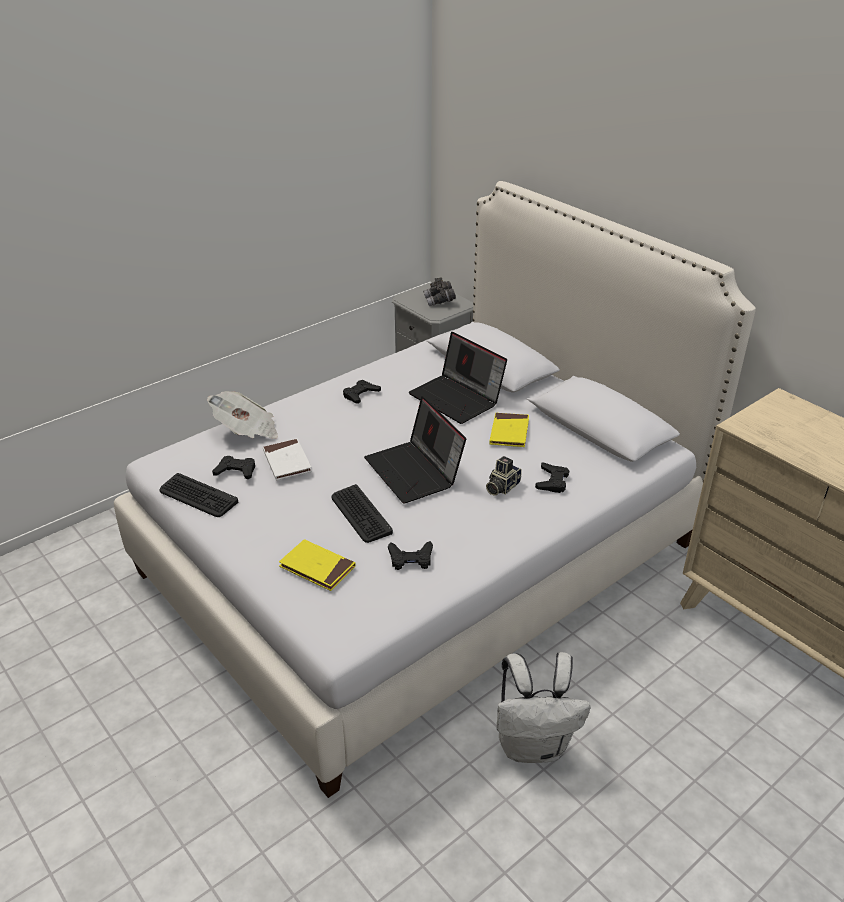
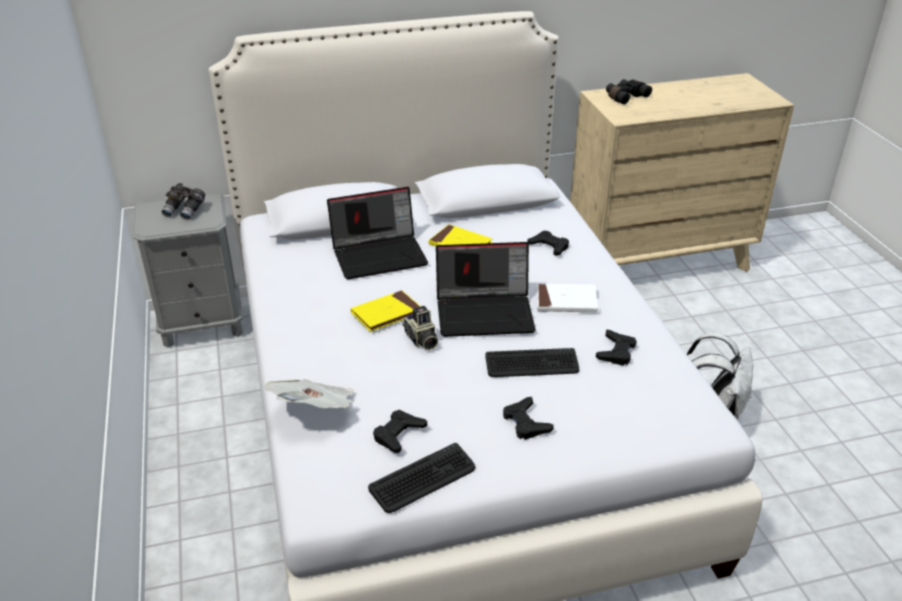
camera: 65 degrees left, 0 degrees up
(287, 462) = (410, 390): white book -> white book (566, 301)
(317, 567) = (602, 413): yellow book -> yellow book (386, 314)
(360, 395) = (317, 310): black game controller -> black game controller (525, 423)
(501, 487) = (540, 273): camera -> camera (421, 340)
(801, 418) = (625, 97): none -> black binoculars

